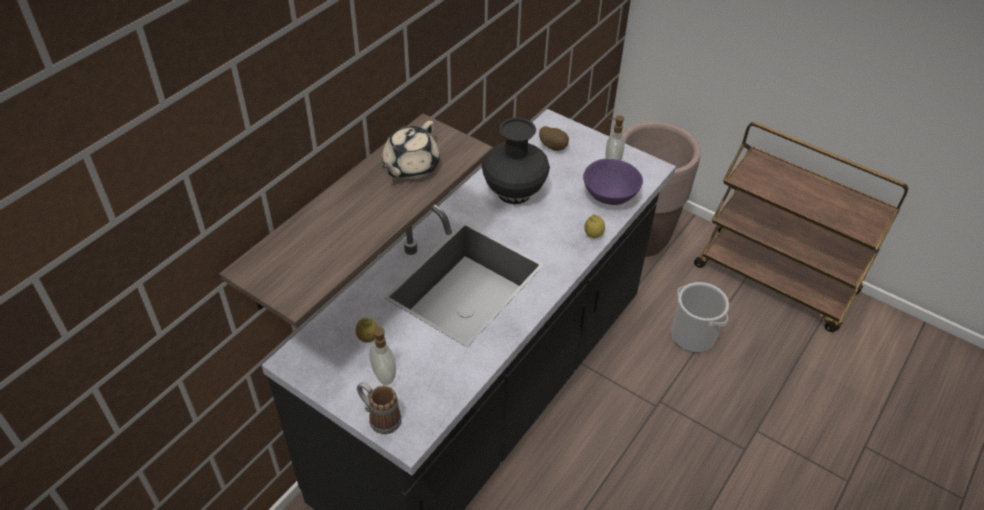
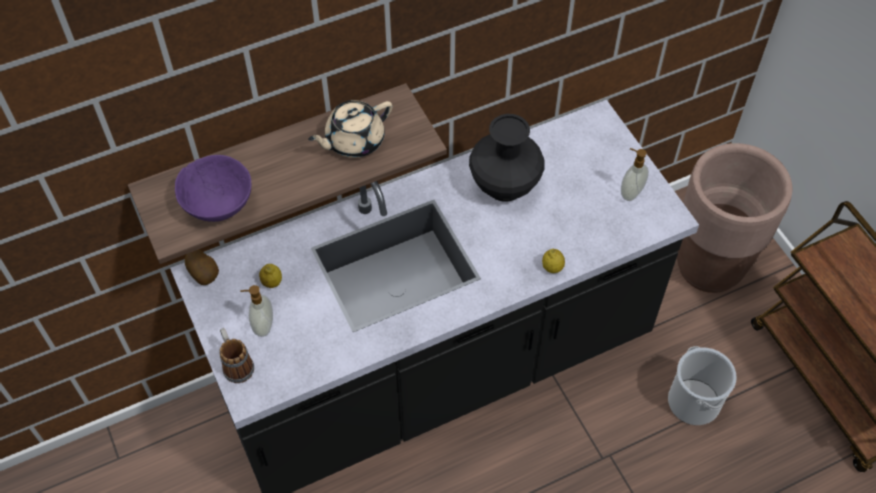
camera: 30 degrees right, 10 degrees up
(553, 147) = (581, 149): potato -> potato (205, 275)
(610, 196) = (600, 232): purple bowl -> purple bowl (220, 205)

